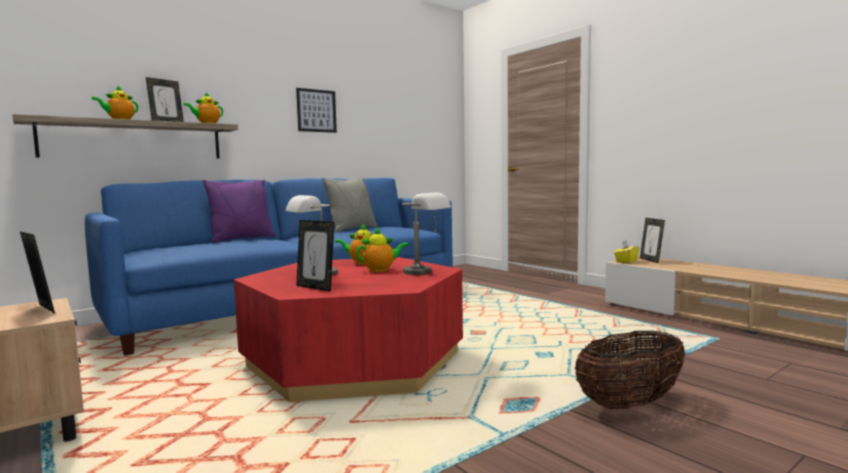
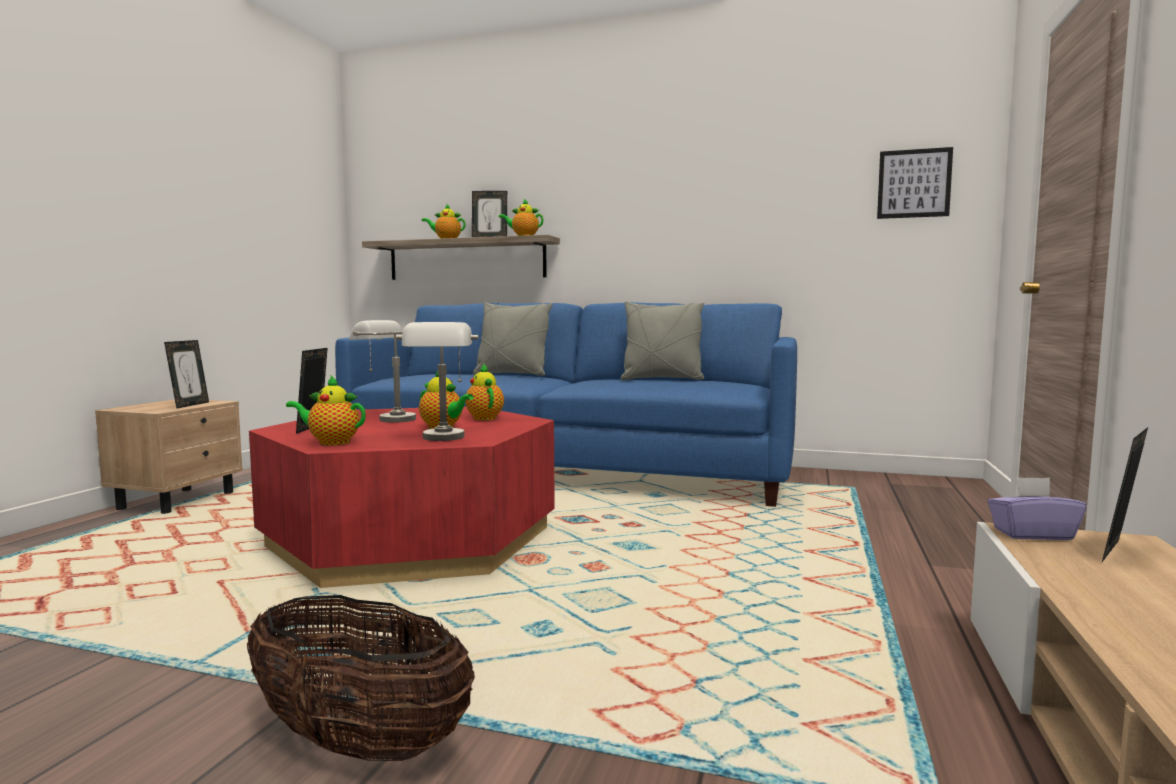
camera: 55 degrees right, 0 degrees up
(242, 239) = (512, 375): purple pillow -> grey pillow
(316, 111) = (677, 205): picture -> picture (914, 183)
(388, 287) = (331, 442): none -> teapot
(626, 261) = (1032, 534): yellow tissue box -> purple tissue box

